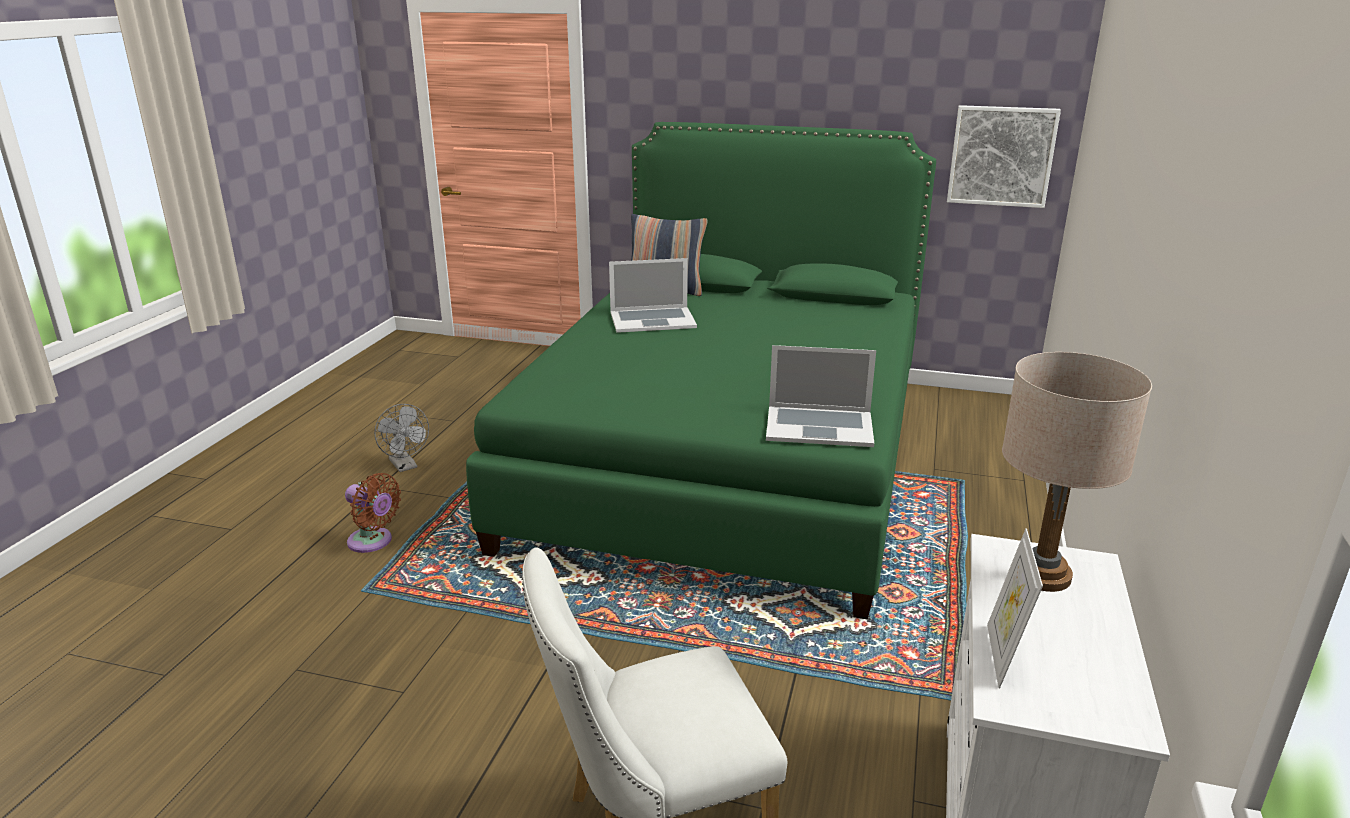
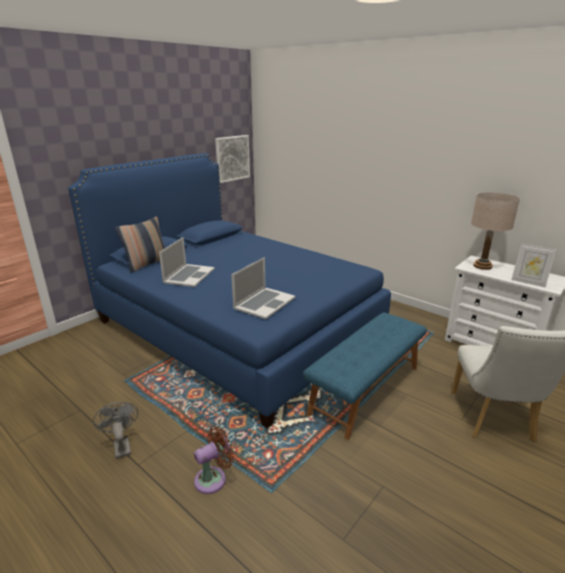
camera: 65 degrees left, 0 degrees up
(405, 466) = (121, 445): grey fan -> grey fan turned 105 degrees counterclockwise
(643, 631) = (365, 389): none -> blue bench
(726, 458) = (236, 328): green bed -> blue bed
(819, 426) = (347, 271): laptop -> laptop (264, 303)

